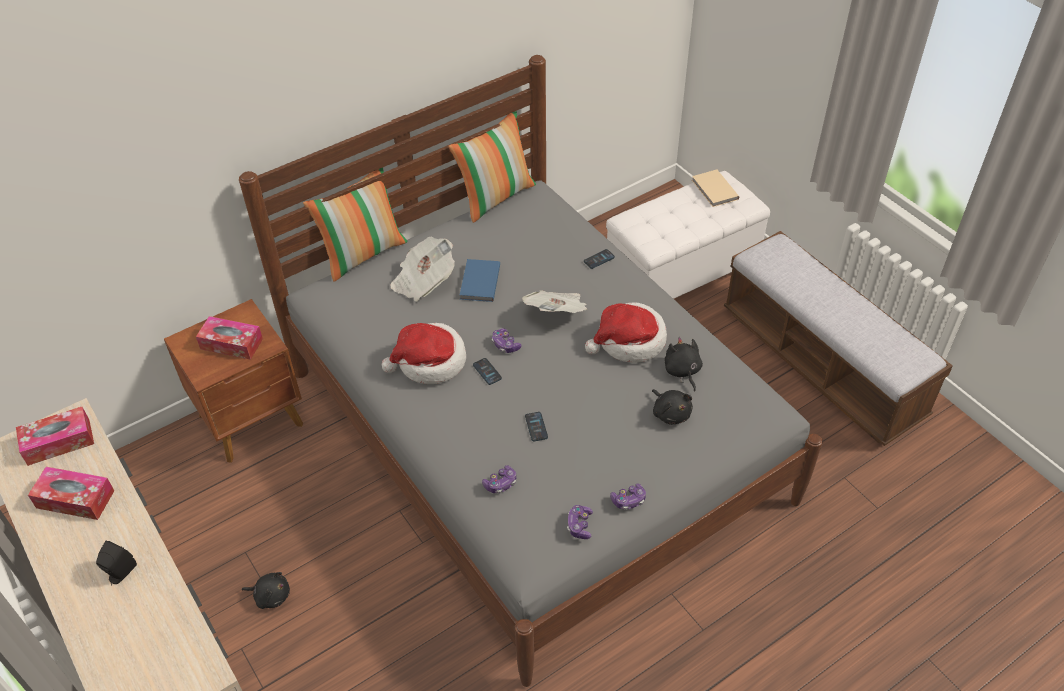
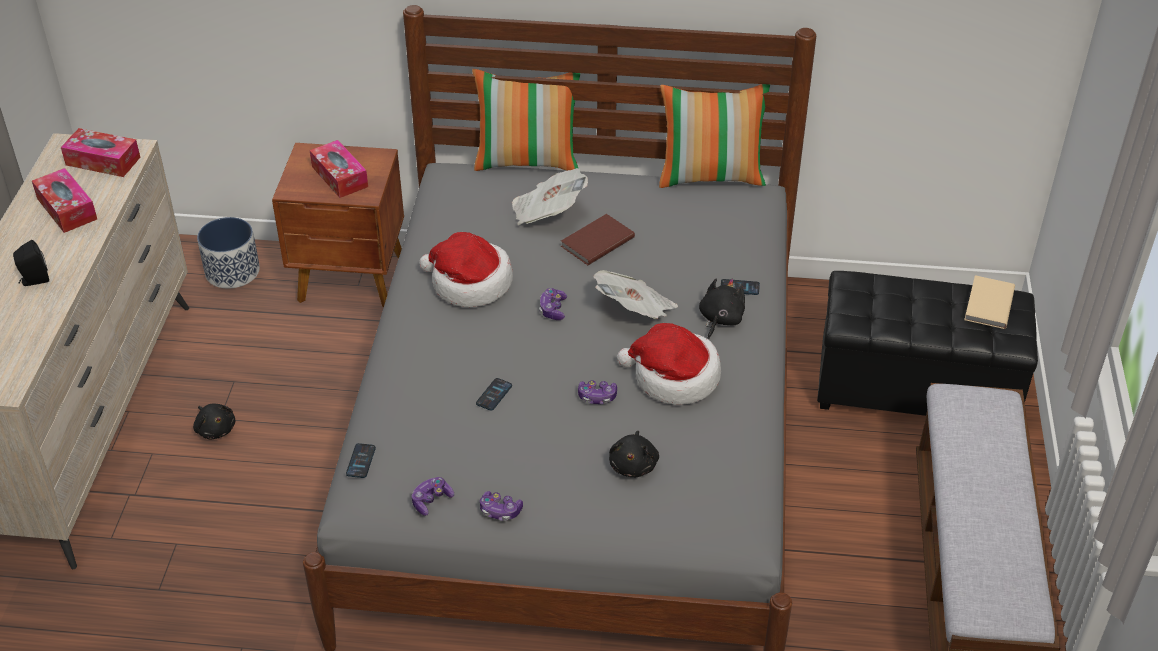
camera: 40 degrees right, 5 degrees down
(150, 473) = (232, 272): none -> planter
(478, 282) = (595, 242): blue book -> brown book
(487, 371) = (508, 322): phone -> phone (361, 461)
(500, 483) = (407, 420): game controller -> game controller (597, 397)
(681, 271) = (915, 389): white ottoman -> black ottoman
(682, 371) = (693, 436): black plush toy -> black plush toy (720, 319)

